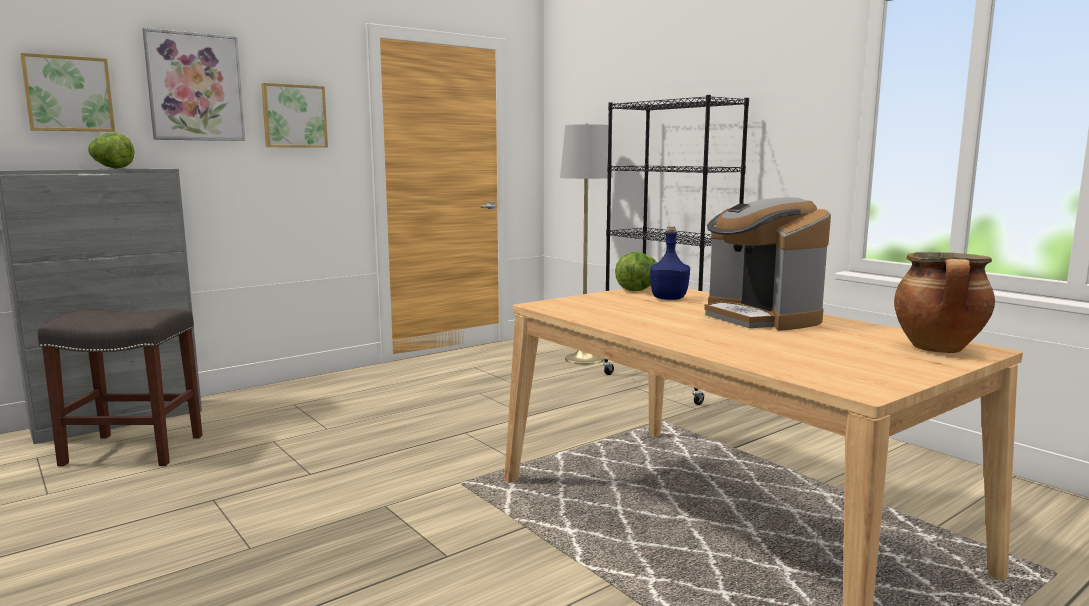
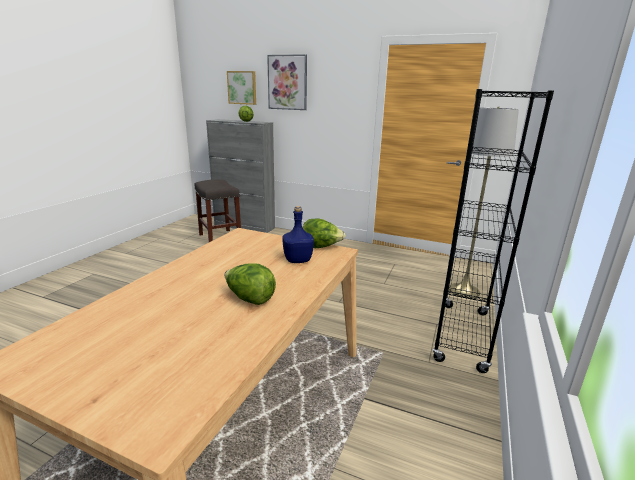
camera: 60 degrees right, 10 degrees up
(294, 116) = (332, 97): picture -> none
(761, 318) = (249, 299): coffee machine -> lettuce
(939, 349) = (154, 400): cooking pot -> none

